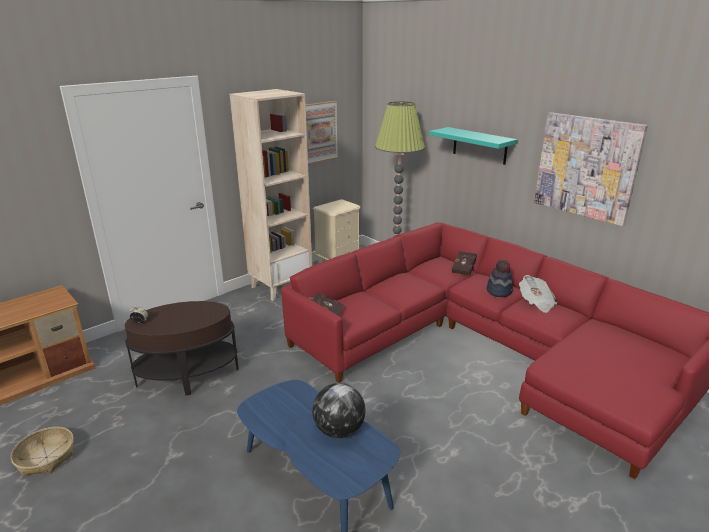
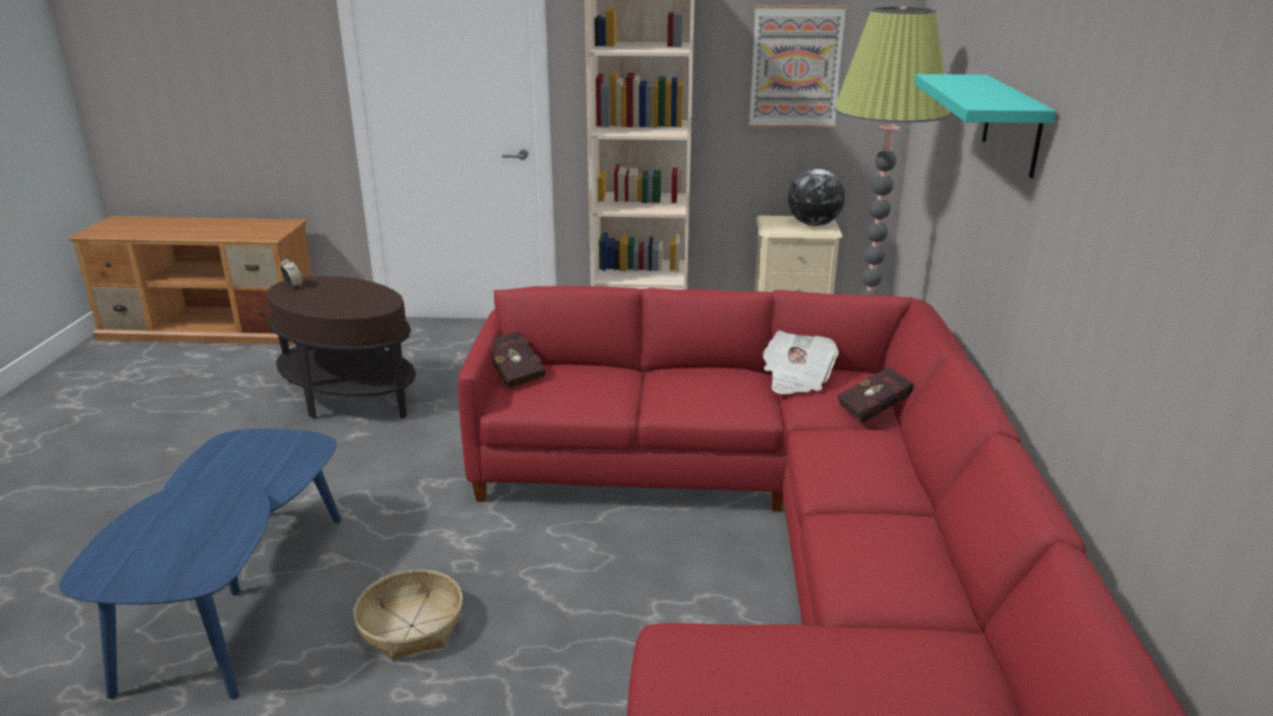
camera: 45 degrees right, 0 degrees up
(46, 457) = (122, 408): basket -> basket (412, 626)
(339, 430) = (221, 517): globe -> globe (814, 224)
(499, 291) = (861, 475): hat -> none
(536, 303) = (898, 532): newspaper -> newspaper (796, 379)
(587, 167) = (1135, 204): picture -> none

